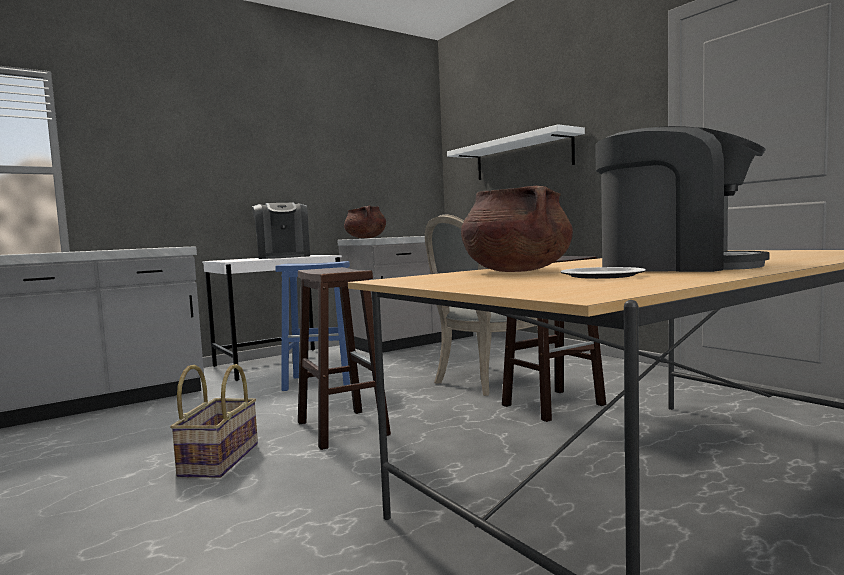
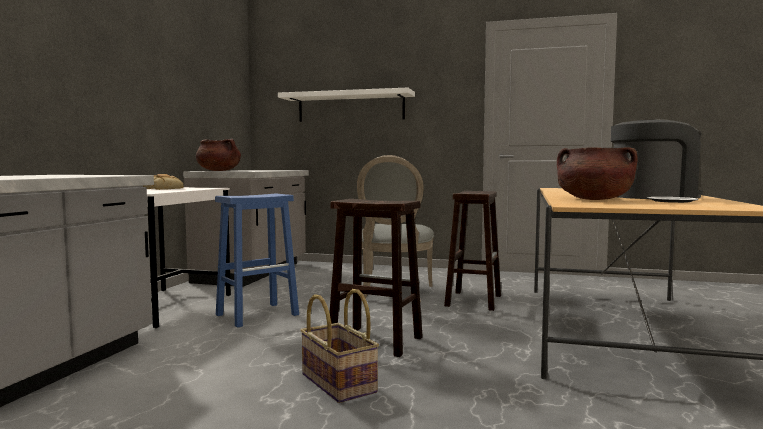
camera: 40 degrees left, 0 degrees up
(283, 257) = (163, 189): coffee machine -> bread

